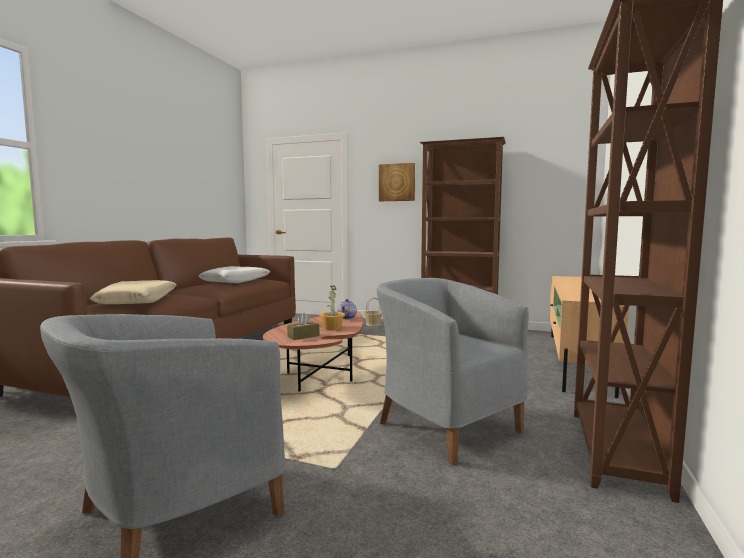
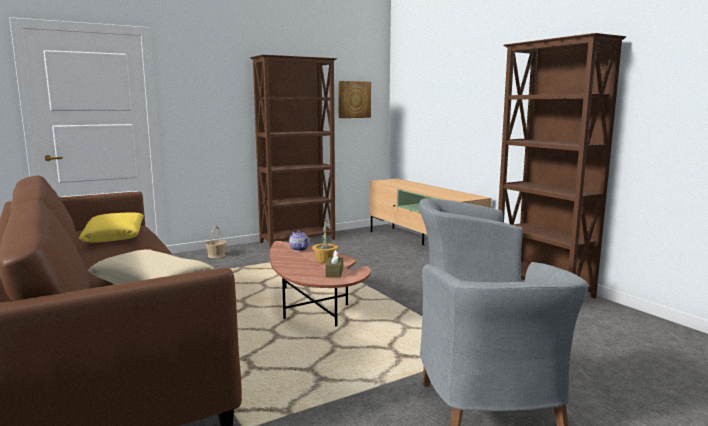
camera: 50 degrees left, 5 degrees up
(236, 281) = (115, 236): white pillow -> yellow pillow
(397, 182) = (217, 93): picture -> picture (354, 99)

